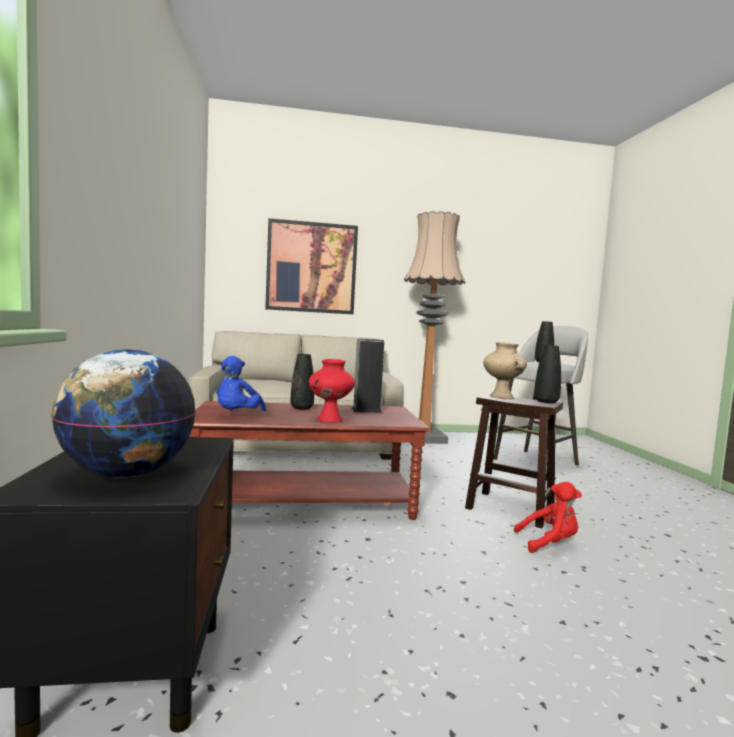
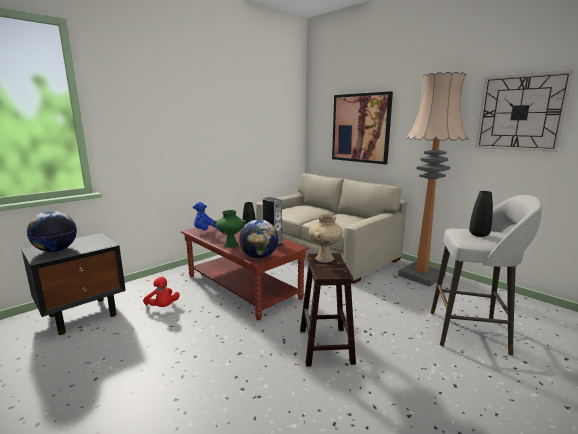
camera: 55 degrees right, 10 degrees up
(329, 420) = (230, 245): red vase -> green vase
(403, 421) = (259, 257): none -> globe
(485, 263) = (520, 112): none -> wall clock
(546, 401) = (337, 272): black vase -> none
(549, 543) = (282, 374): red plush toy -> red plush toy (162, 307)

